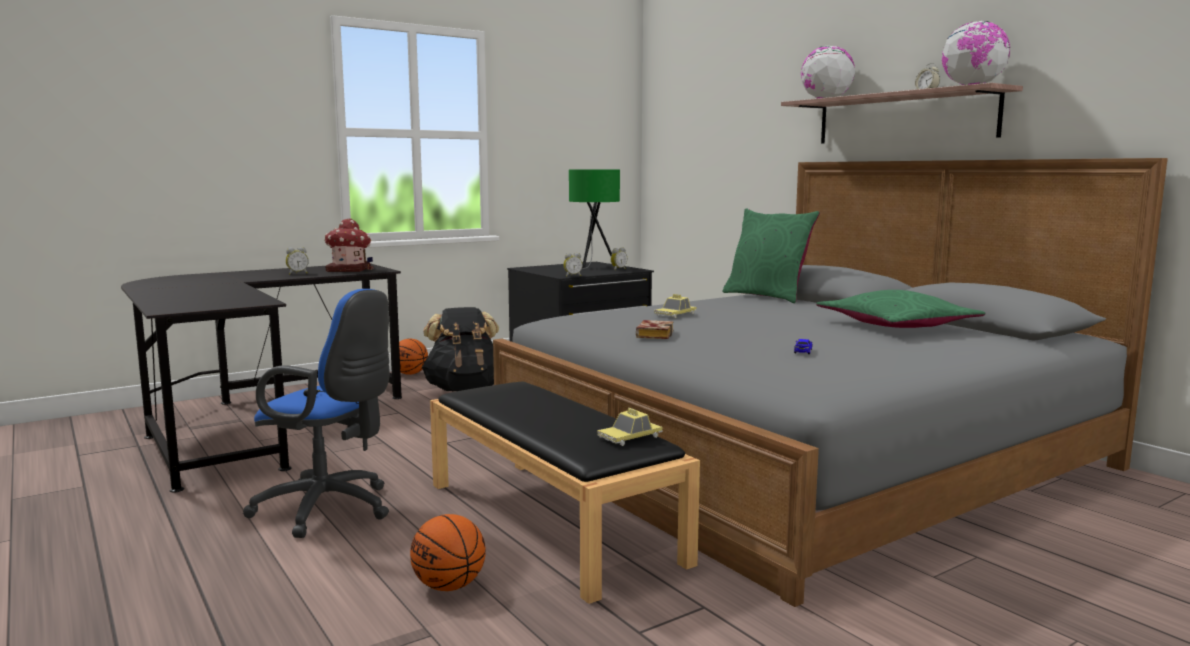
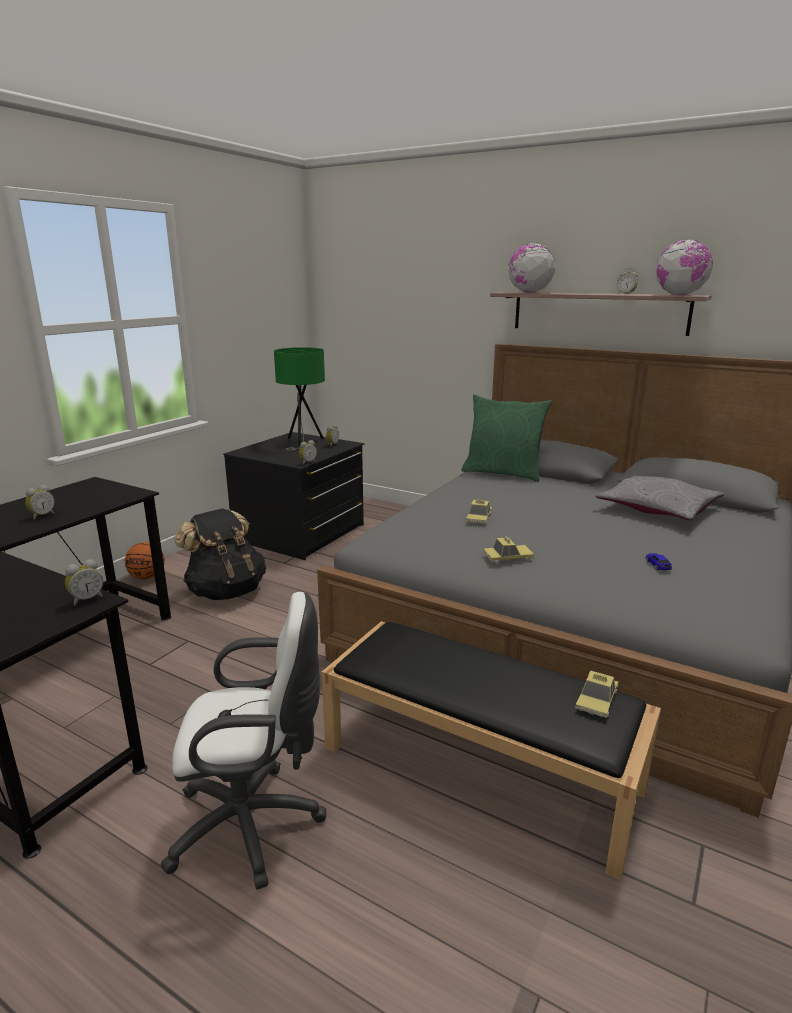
camera: 25 degrees left, 10 degrees up
(260, 301) = (86, 599): none -> alarm clock
(330, 510) = (254, 824): blue office chair -> white office chair
(349, 269) = (94, 497): toy house -> none
(449, 586) = (483, 907): basketball -> none
(653, 334) = (508, 557): book -> toy car
(896, 326) = (657, 508): green pillow -> grey pillow

